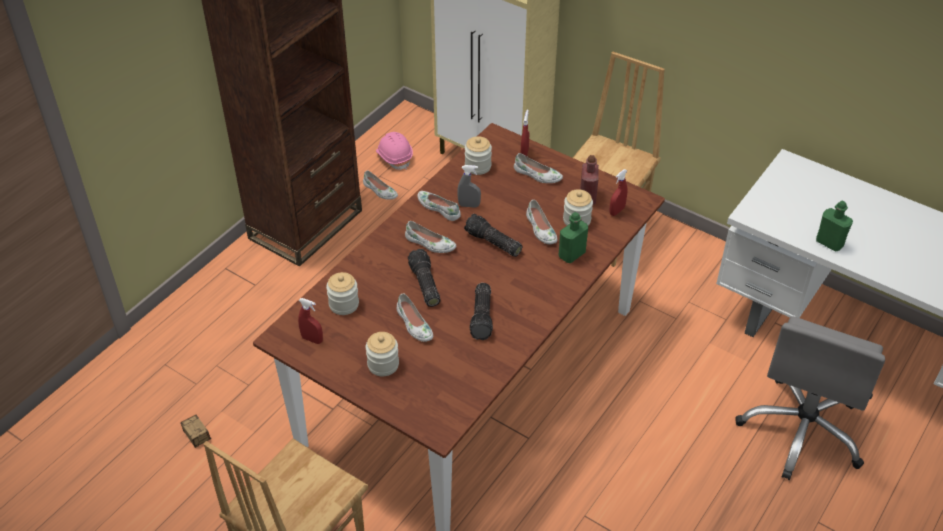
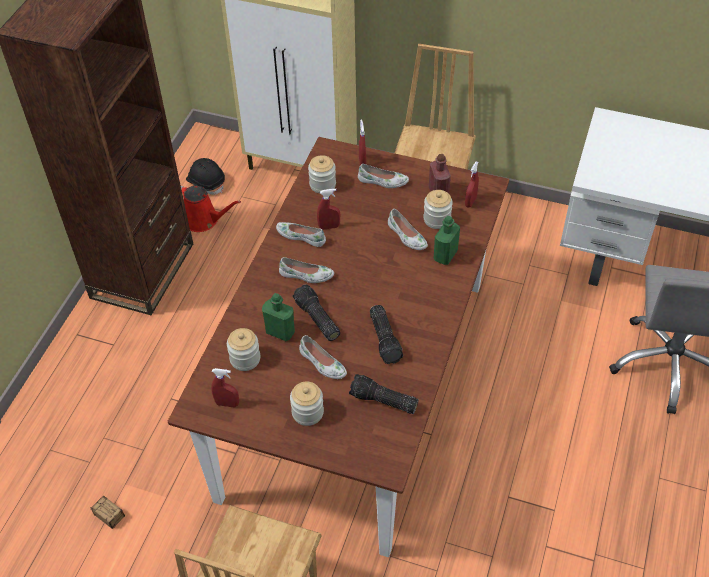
camera: 15 degrees left, 5 degrees up
(380, 191) = (204, 220): white shoe -> red watering can
(394, 157) = (206, 182): pink hard hat -> black hard hat
(469, 205) = (329, 227): grey spray bottle -> red spray bottle
(492, 243) = (366, 260): flashlight -> flashlight (382, 401)
(829, 243) = (670, 190): green bottle -> green bottle (280, 332)

